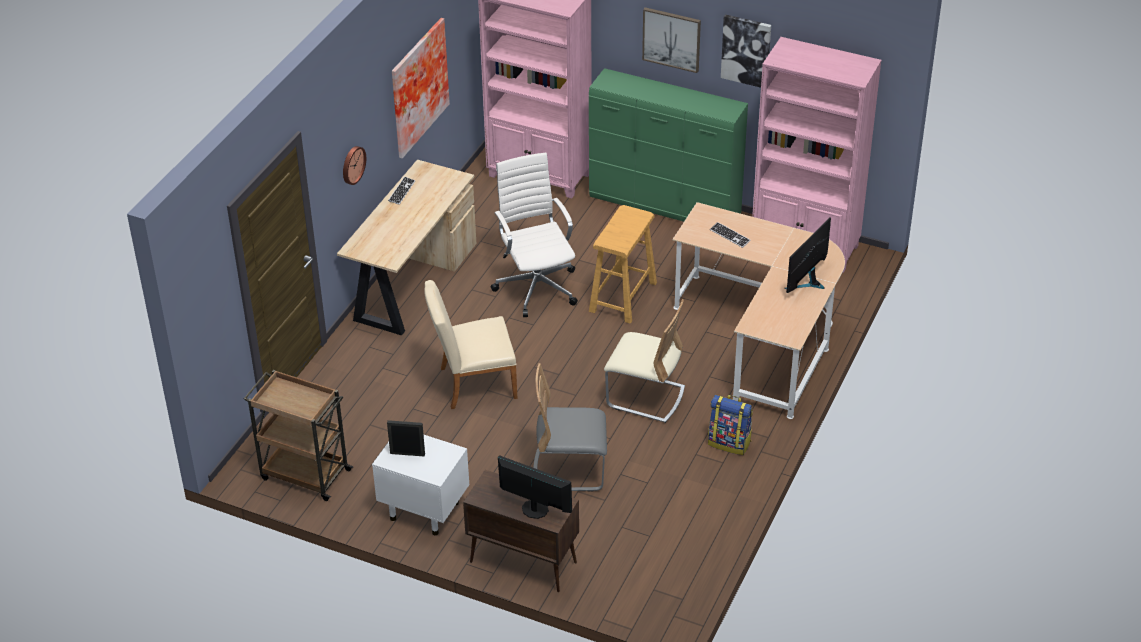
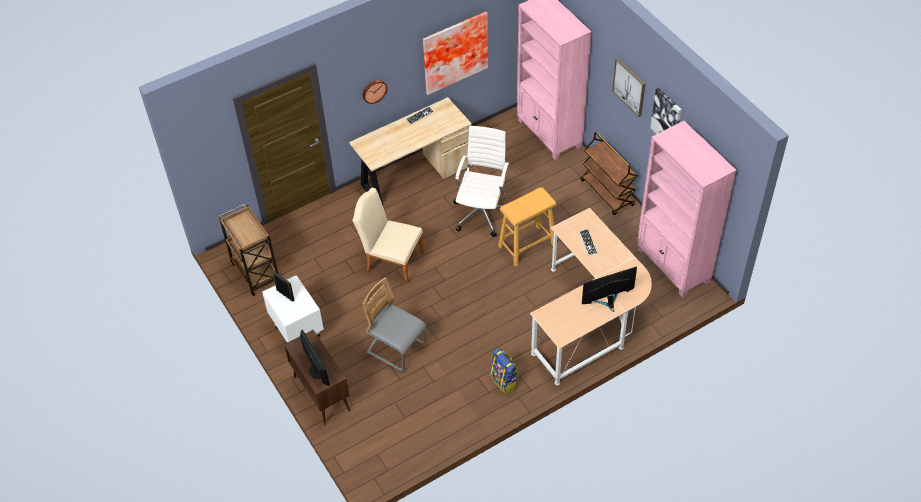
camera: 35 degrees right, 10 degrees up
(645, 397) = (481, 322): beige chair -> none
(665, 207) = (607, 193): green dresser -> brown cart

